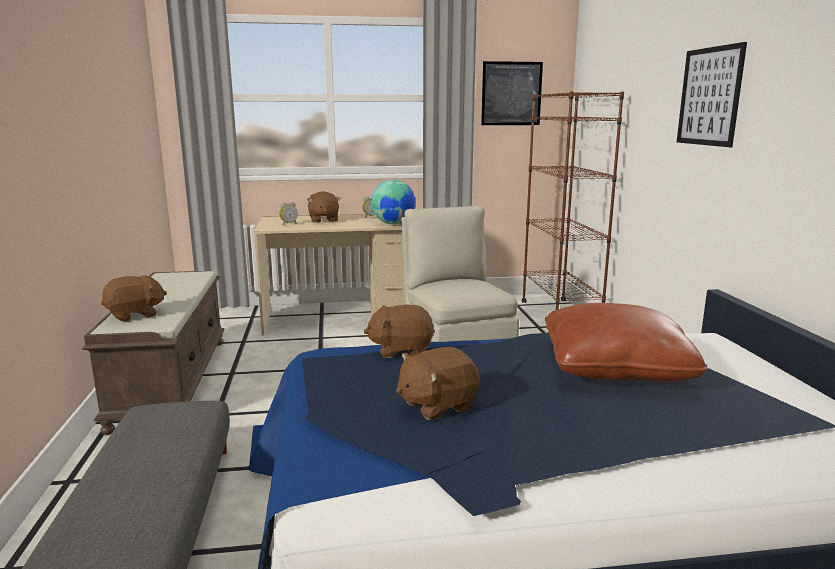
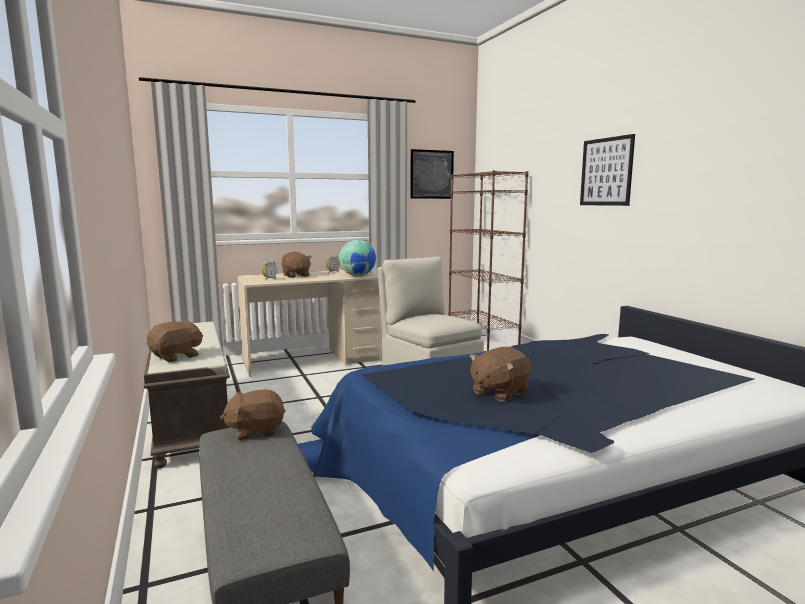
camera: 15 degrees left, 5 degrees down
(401, 350) = (433, 362): brown plush toy -> brown plush toy (256, 431)
(615, 367) = (593, 359): brown pillow -> none

